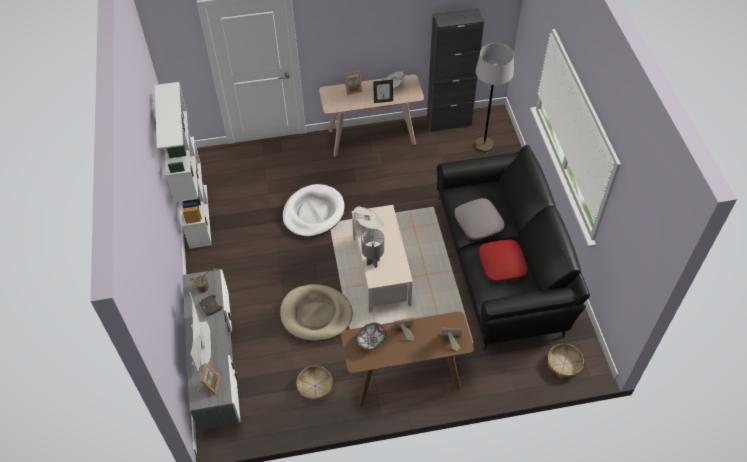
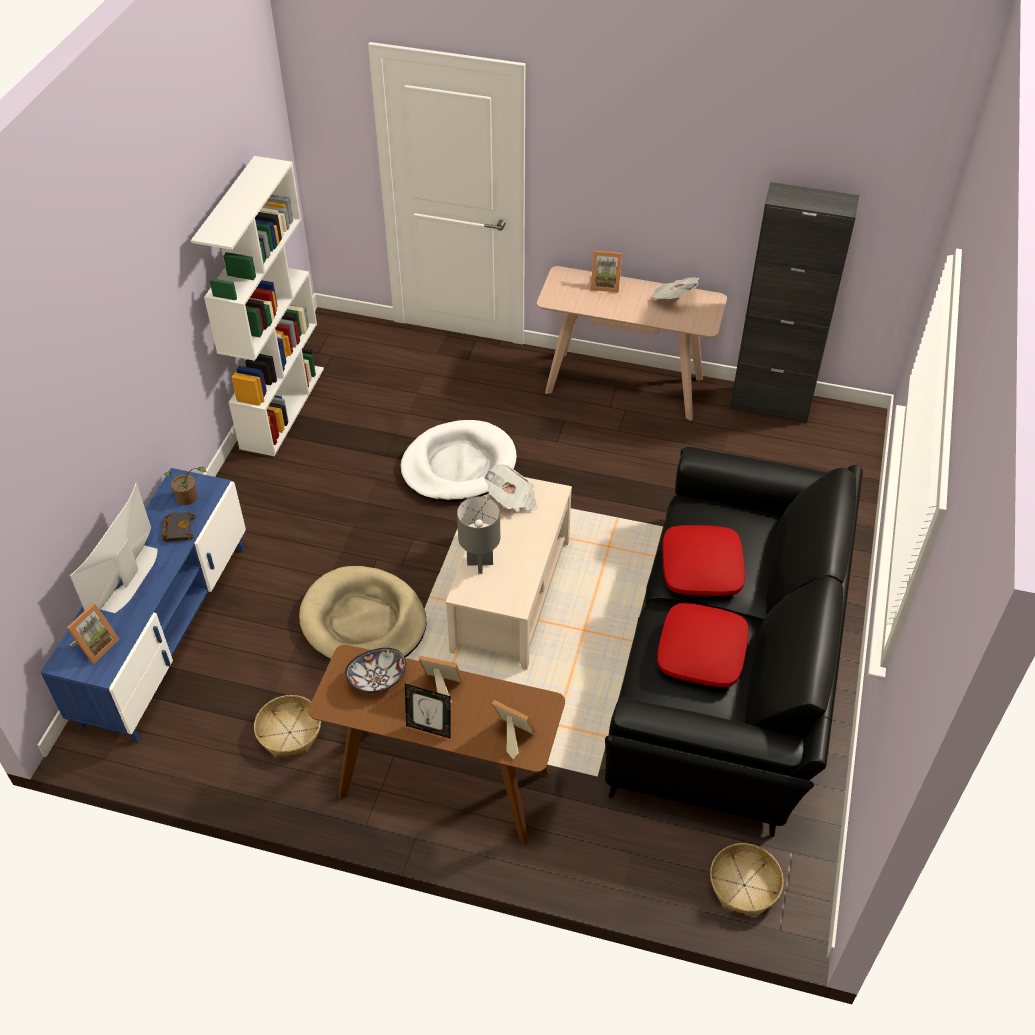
camera: 25 degrees right, 5 degrees down
(217, 363) = (166, 633): grey tv stand -> blue tv stand
(383, 101) = (644, 317): picture frame -> picture frame (429, 728)
(478, 223) = (702, 568): grey pillow -> red pillow
(484, 145) = (811, 461): grey floor lamp -> none

